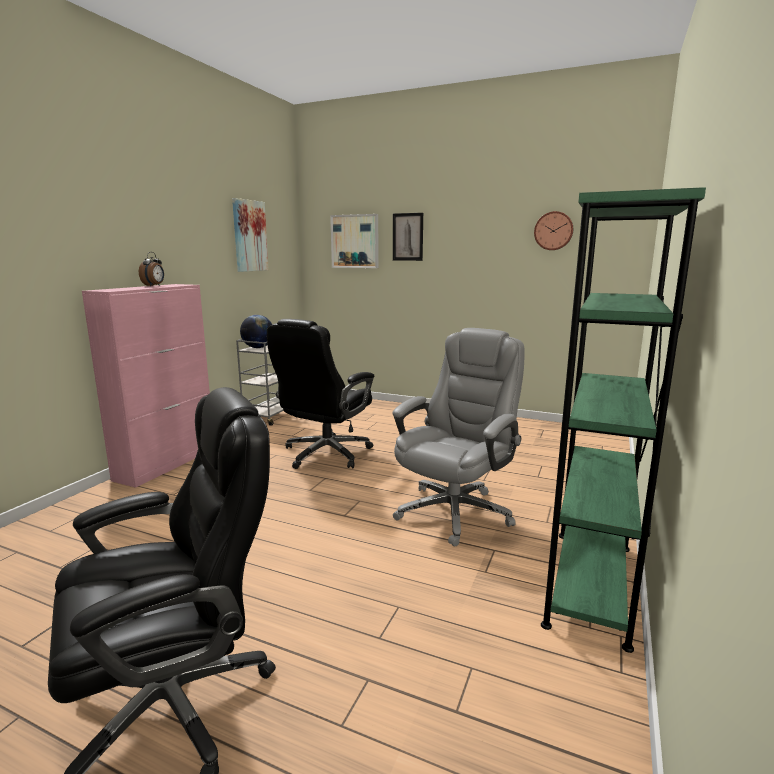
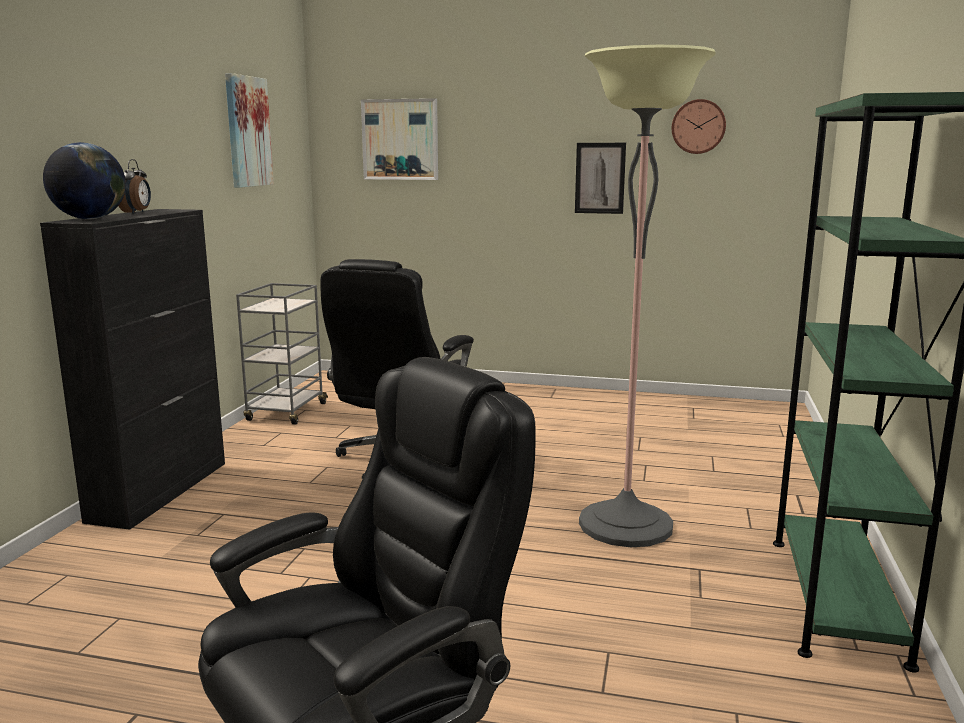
camera: 10 degrees left, 0 degrees up
(167, 463) = (160, 490): pink cabinet -> black cabinet
(258, 348) = (268, 305): globe -> globe (90, 219)
(407, 237) = (483, 133): picture -> picture (600, 178)
(455, 511) = (625, 525): grey office chair -> floor lamp

